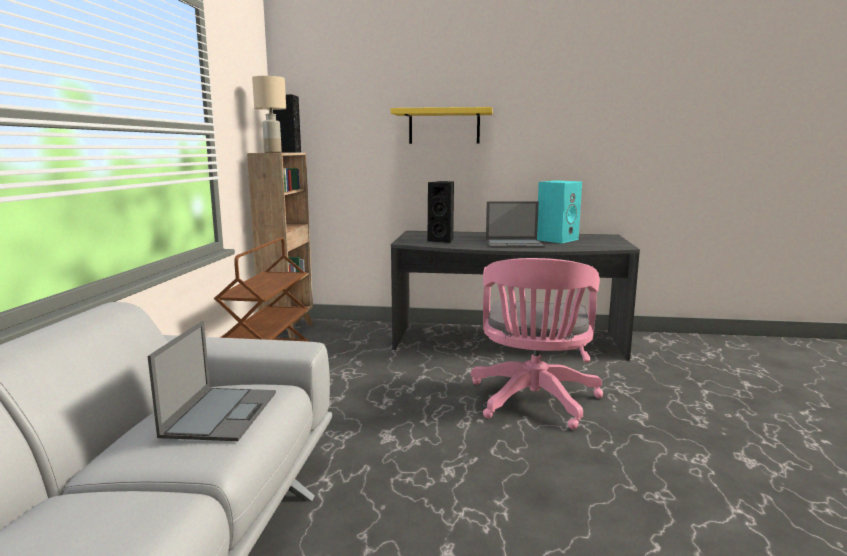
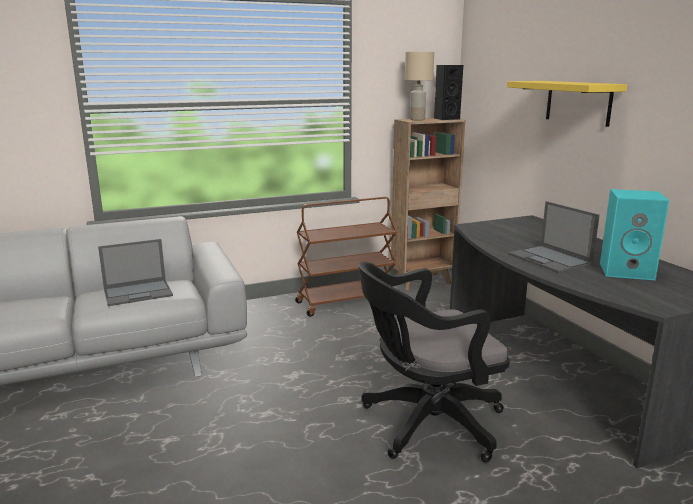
camera: 60 degrees right, 5 degrees up
(442, 240) = (508, 234): black speaker -> none
(534, 402) = (426, 424): pink office chair -> black office chair

